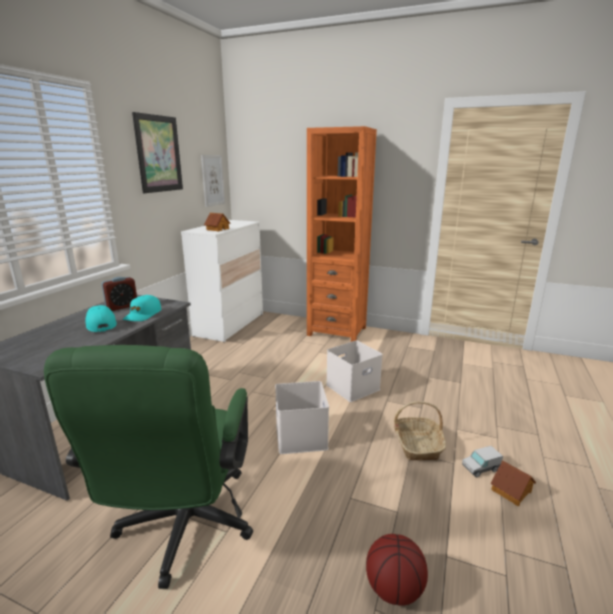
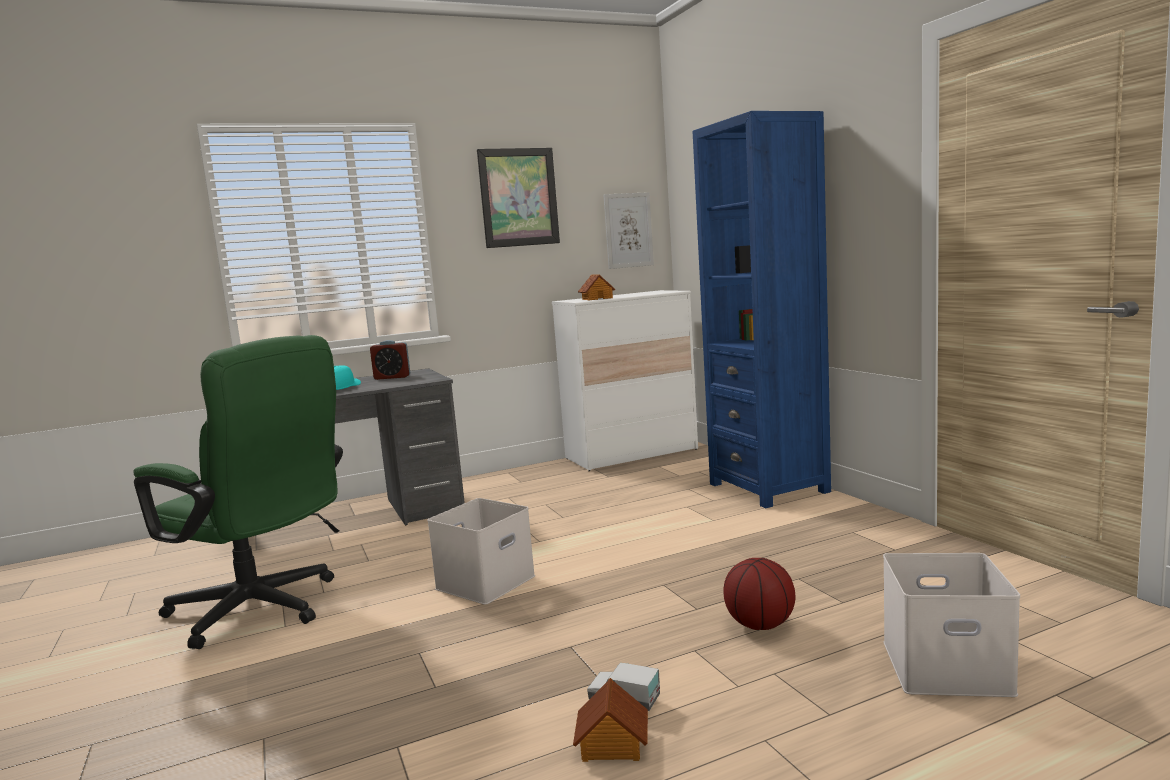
camera: 45 degrees right, 10 degrees down
(143, 315) = (387, 384): turquoise cap -> none
(183, 531) = (263, 611): green office chair -> green office chair turned 105 degrees counterclockwise
(337, 331) = (768, 488): orange bookcase -> blue bookcase
(353, 386) = (649, 555): white storage box -> white storage box (947, 665)
(393, 589) = (303, 736): basketball -> basketball (759, 625)
(417, 445) = (597, 642): basket -> none

